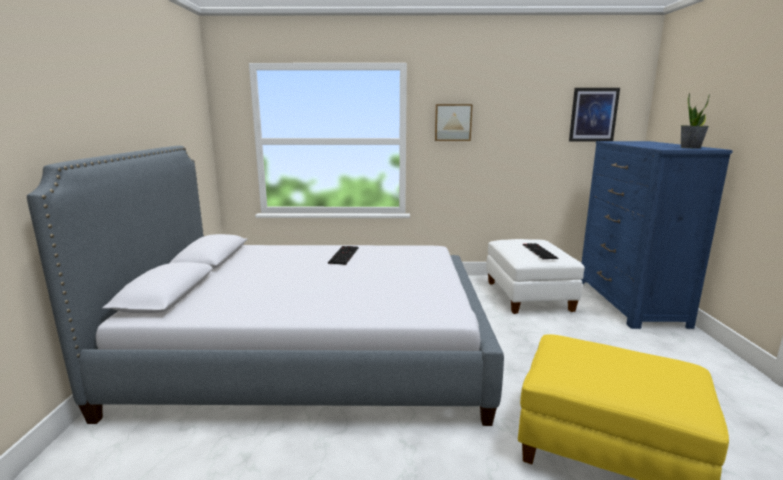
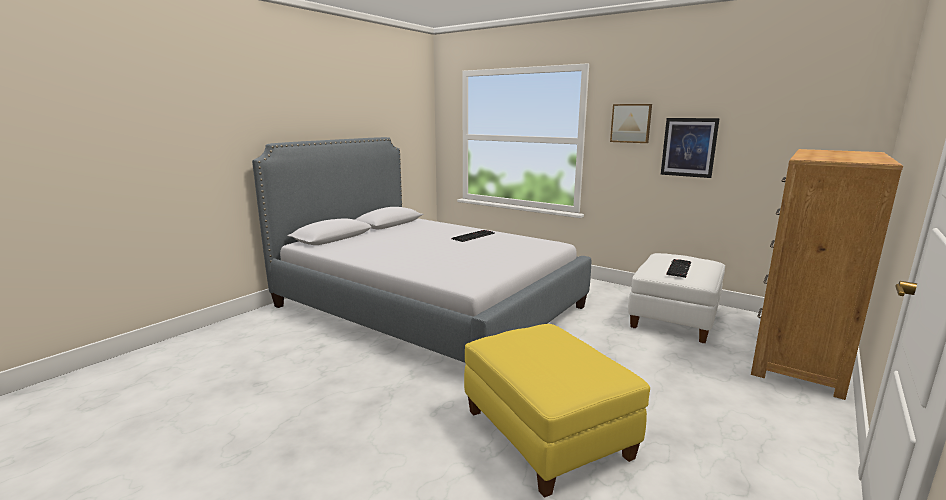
camera: 35 degrees right, 0 degrees up
(593, 115) = (808, 116): picture -> picture (689, 147)
(629, 302) = (798, 354): blue dresser -> brown dresser
(690, 147) = (855, 160): potted plant -> none

